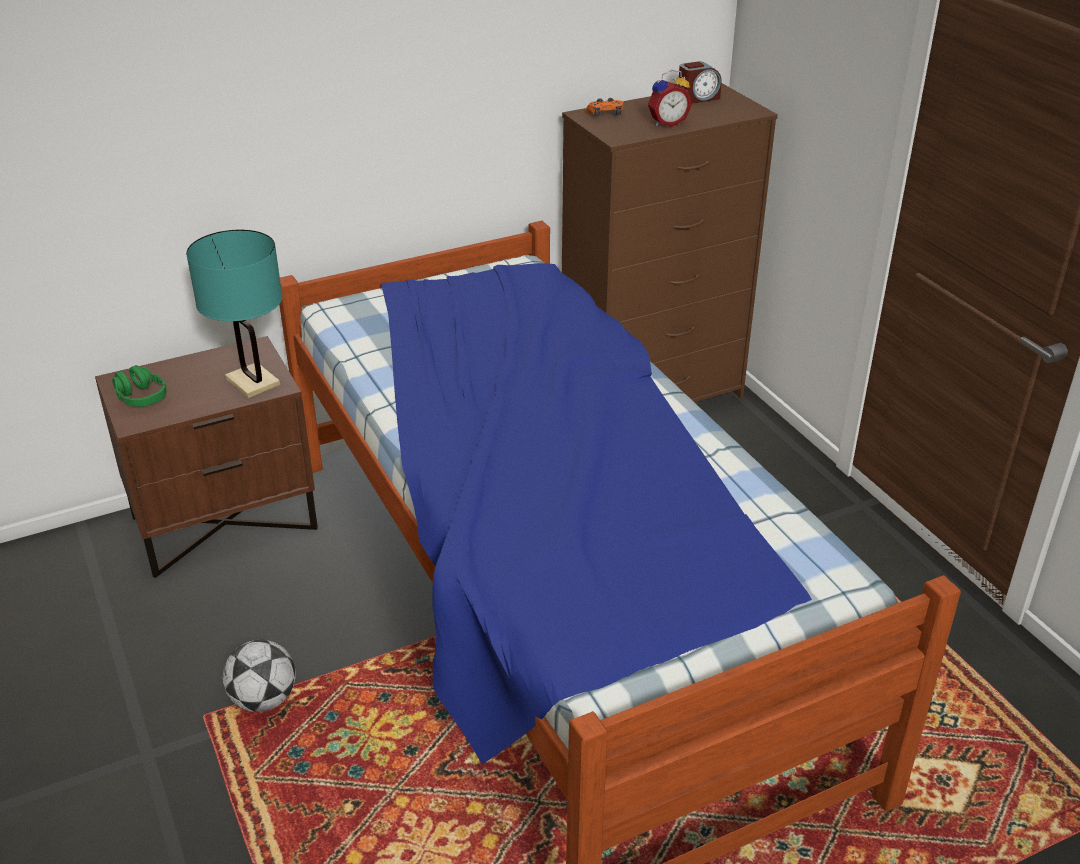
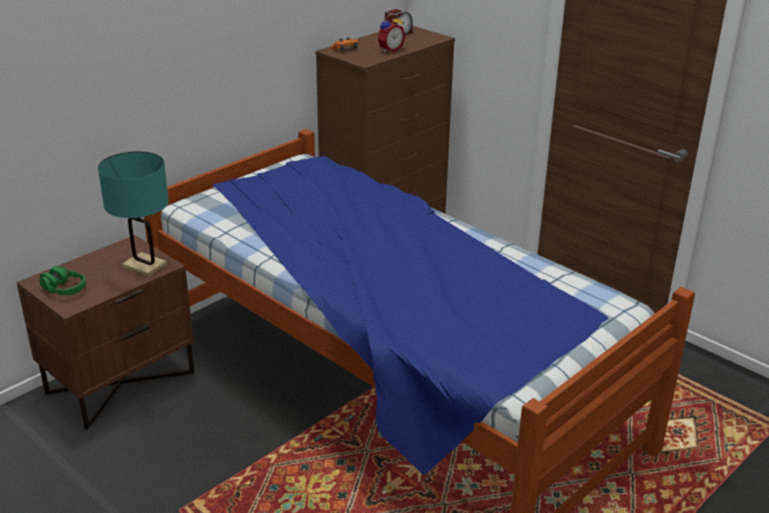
camera: 20 degrees left, 5 degrees down
(264, 699) = (218, 489): football -> none

